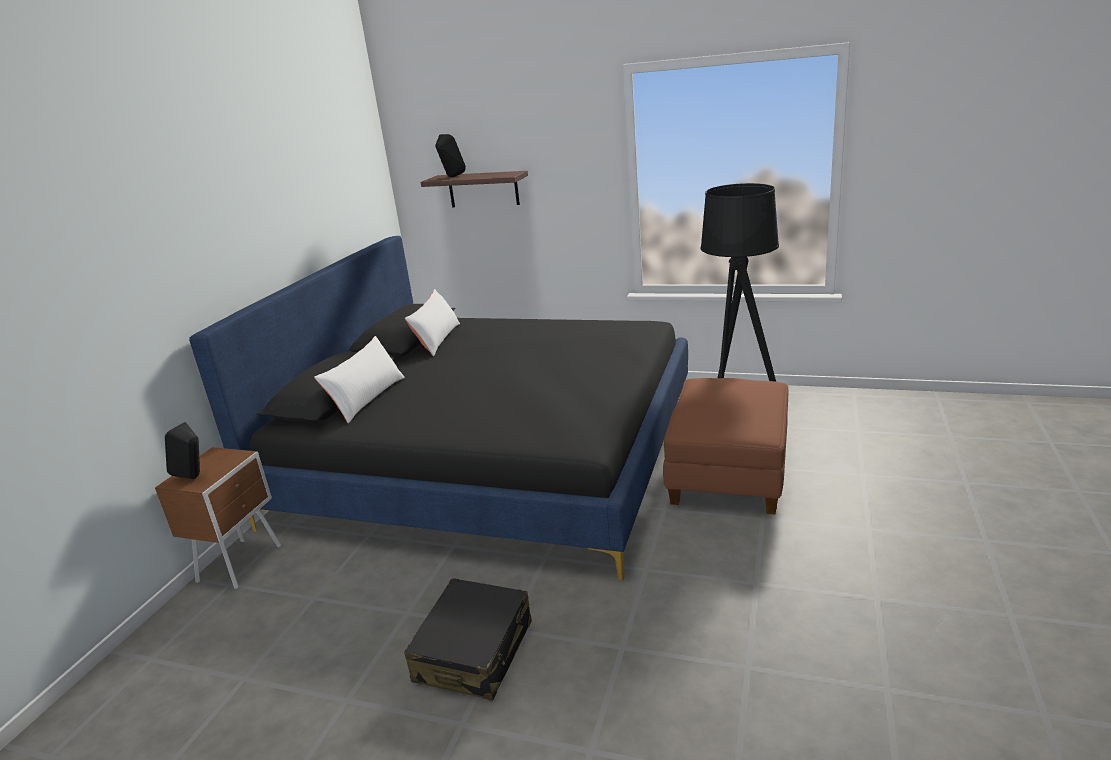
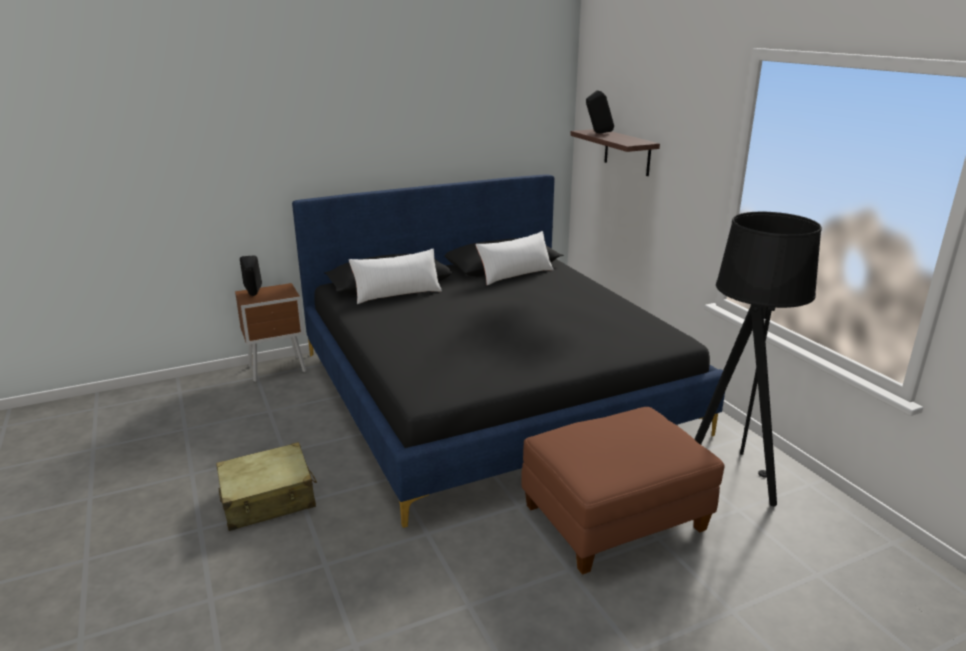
camera: 45 degrees right, 0 degrees up
(474, 652) = (268, 499): black suitcase -> beige suitcase

